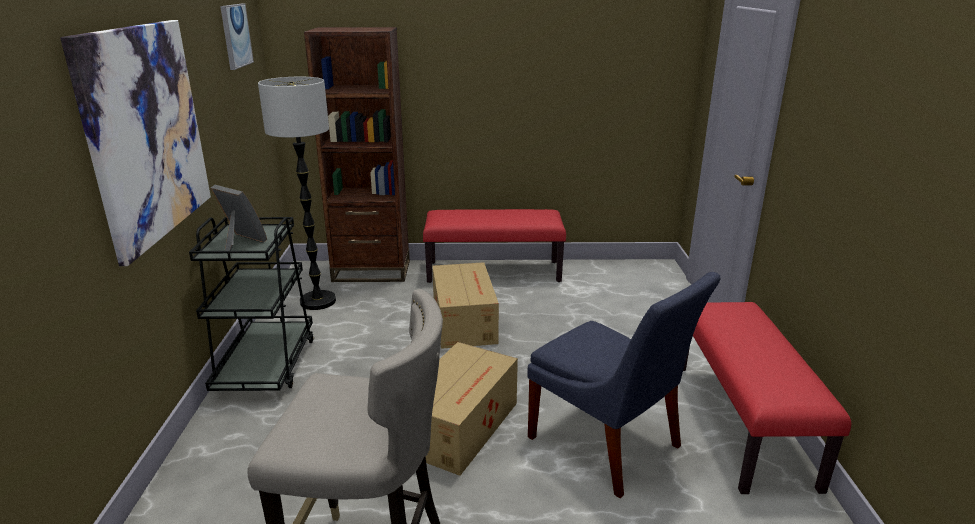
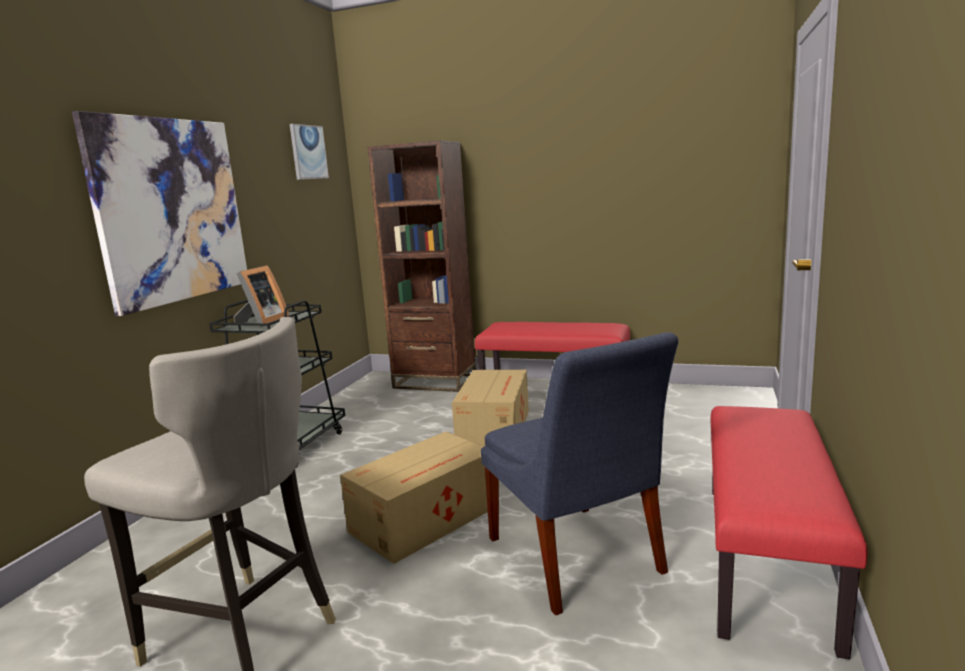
camera: 20 degrees right, 10 degrees down
(240, 243) = (262, 321): picture frame -> picture frame turned 60 degrees clockwise
(318, 301) = (369, 402): floor lamp -> none

